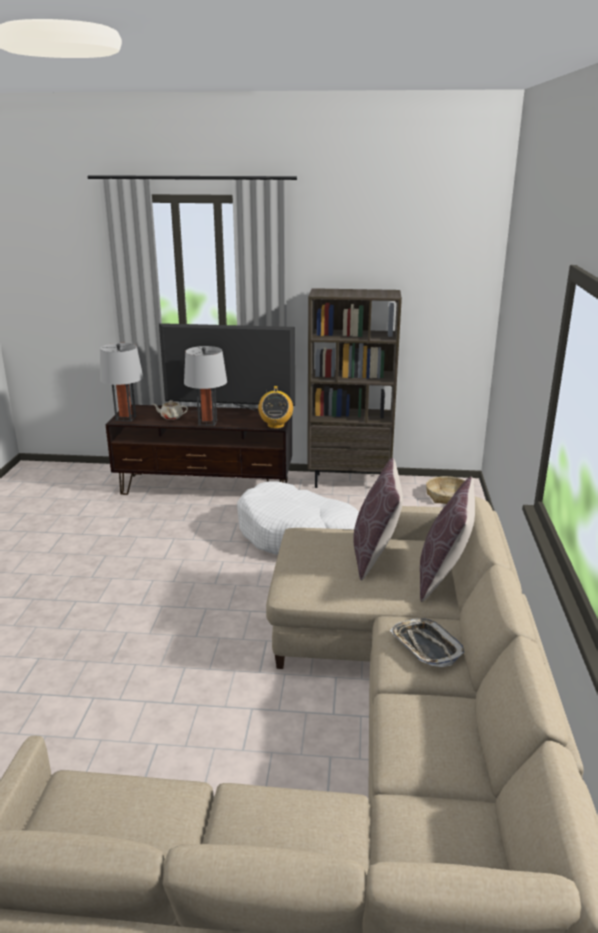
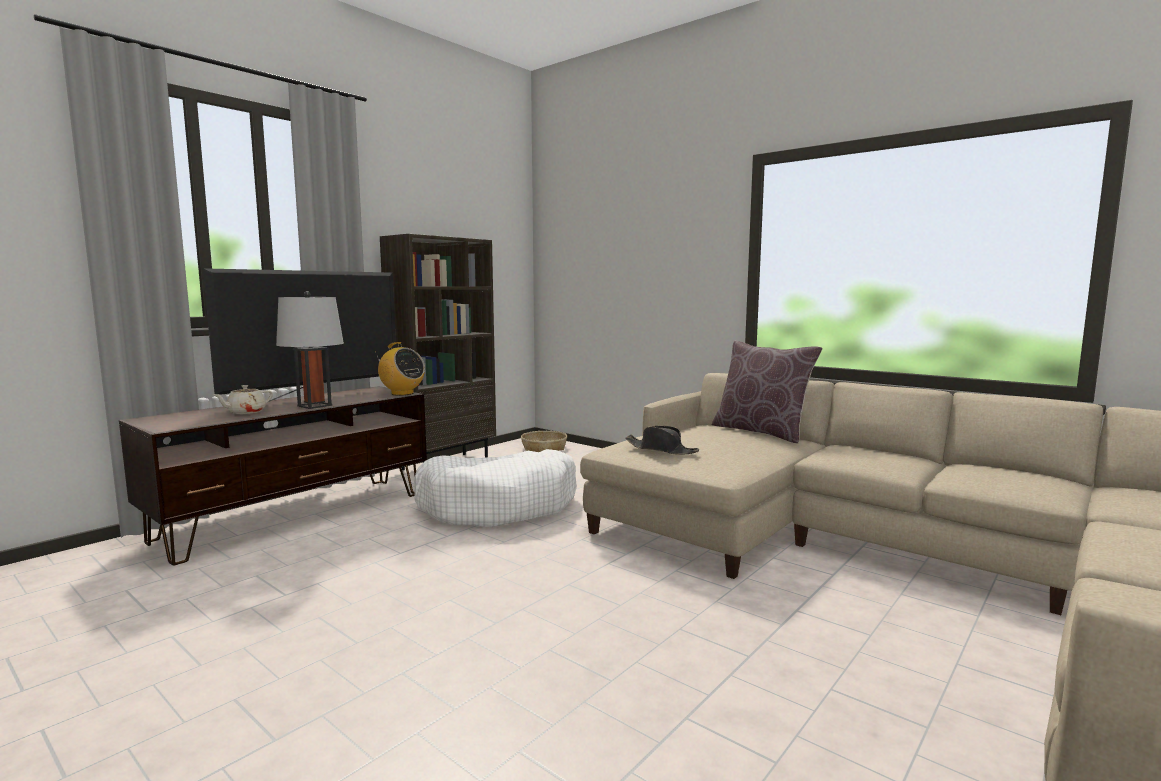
camera: 55 degrees left, 15 degrees down
(126, 418) = (171, 425): grey table lamp -> none
(317, 550) = (661, 449): none -> black hat
(375, 554) = (699, 437): brown pillow -> none
(426, 646) = (872, 455): tray -> none

